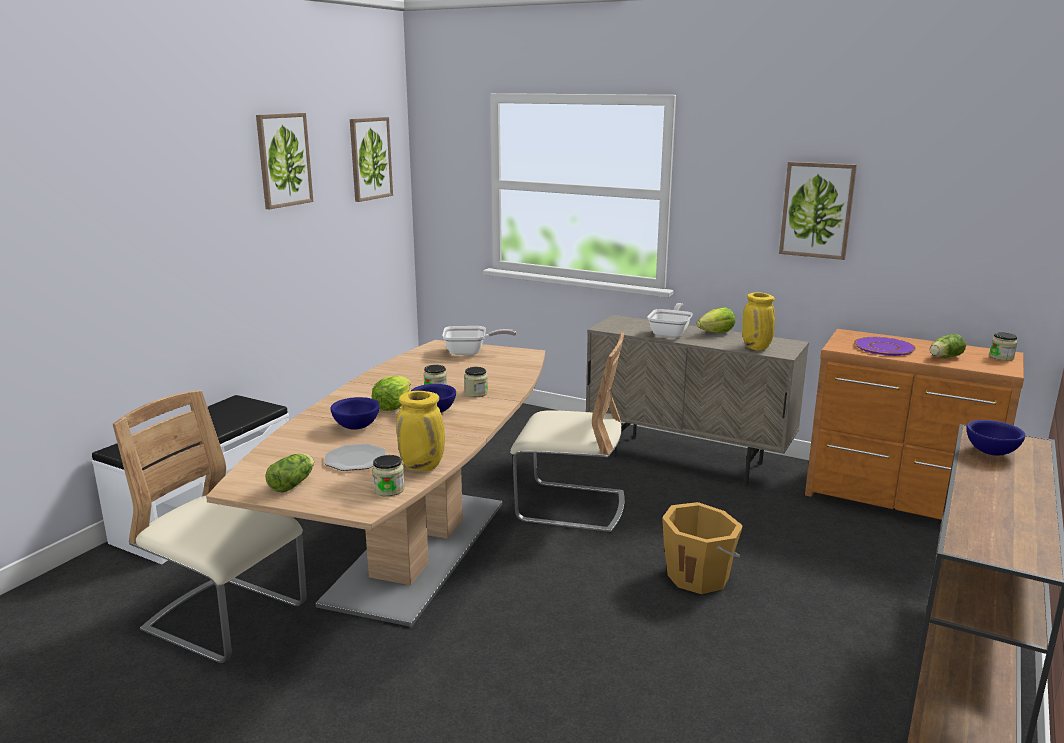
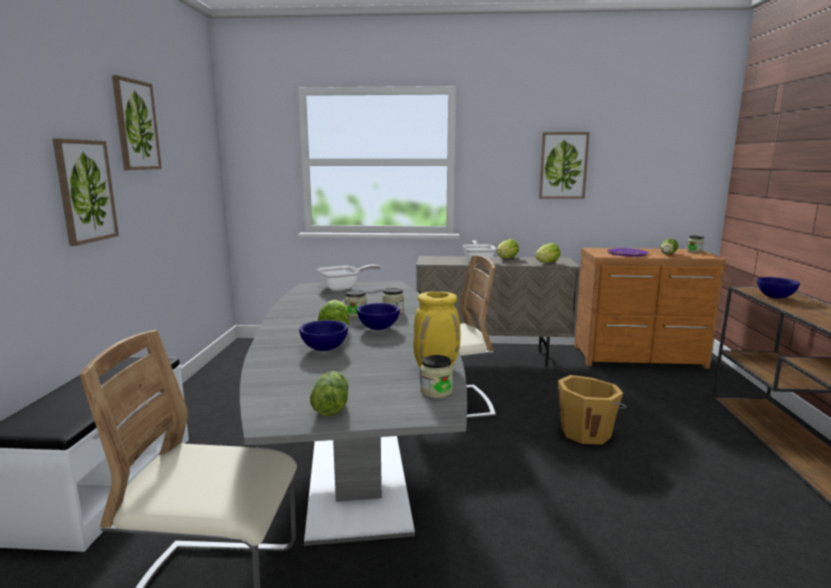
camera: 25 degrees left, 5 degrees down
(355, 459) = (364, 373): plate -> none
(370, 158) = (196, 139): picture -> picture (85, 191)
(418, 550) = (357, 466): brown dining table -> grey dining table
(757, 348) = (547, 263): yellow vase -> lettuce

